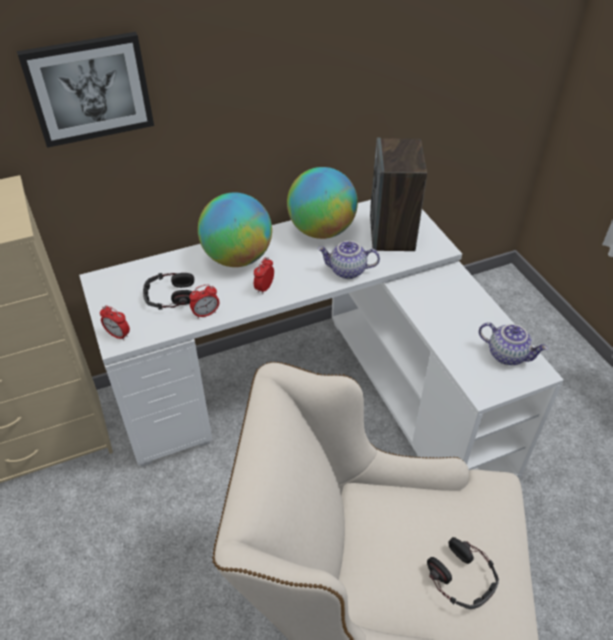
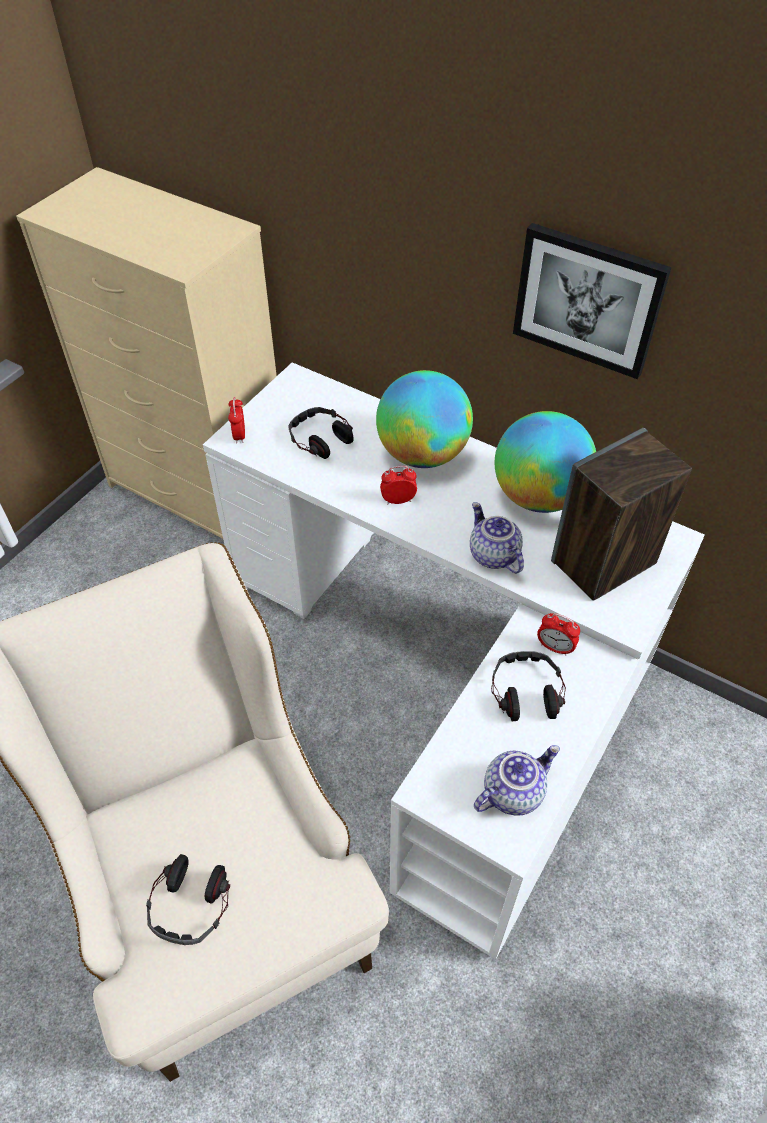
camera: 55 degrees right, 5 degrees up
(89, 89) = (340, 172): picture -> picture (588, 300)
(206, 313) = (320, 478): alarm clock -> alarm clock (555, 647)
(446, 314) = (526, 691): none -> headphones
(508, 354) = (512, 791): teapot -> teapot turned 120 degrees counterclockwise

